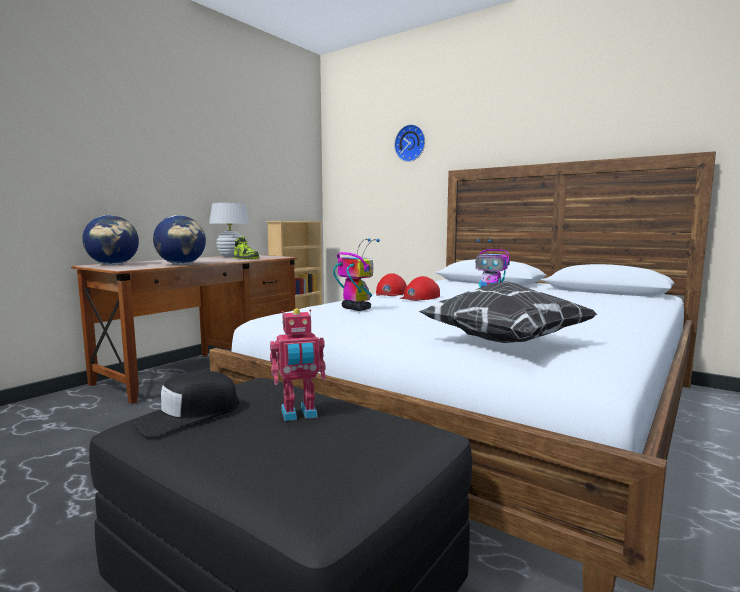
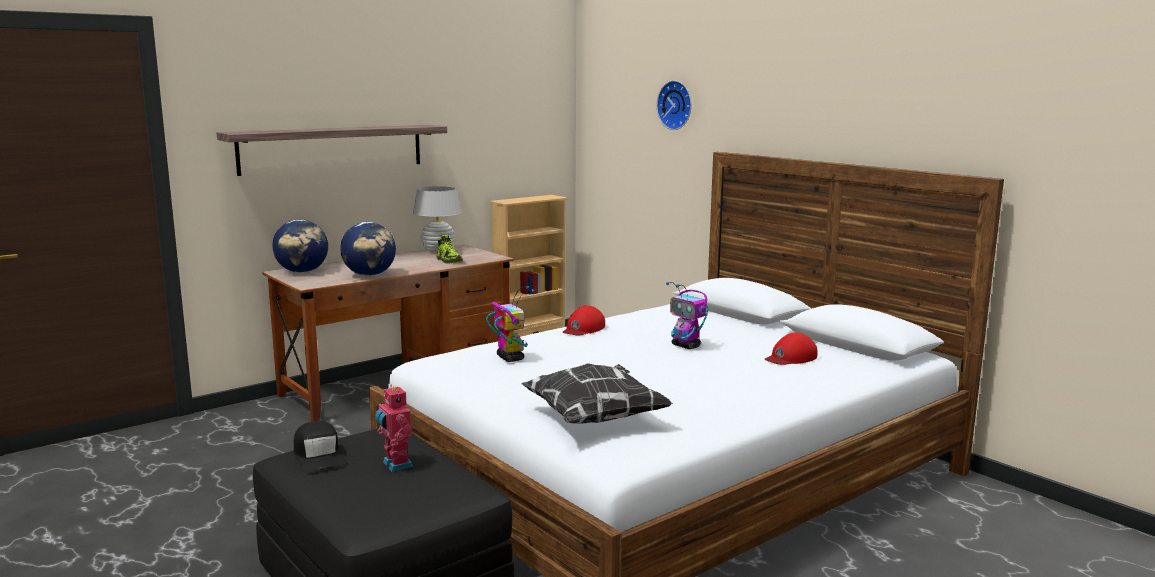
camera: 15 degrees right, 5 degrees up
(138, 160) = (333, 149): none -> shelf
(189, 415) = (319, 456): black cap -> black cap turned 90 degrees counterclockwise
(299, 414) = (395, 465): toy robot -> toy robot turned 60 degrees clockwise
(419, 297) = (604, 340): red cap -> red cap (790, 358)

